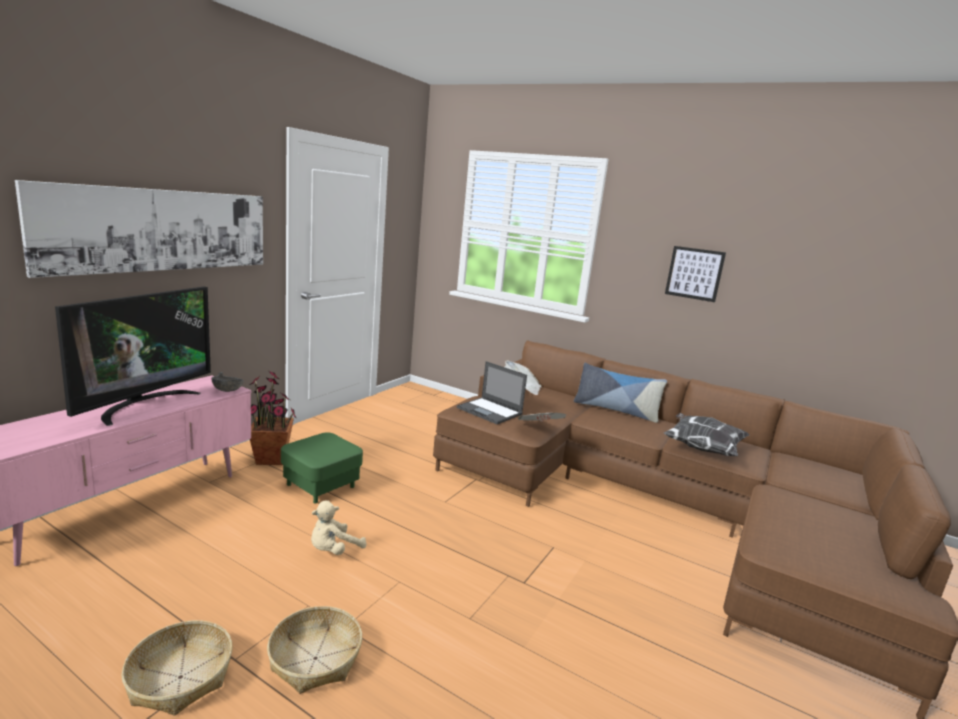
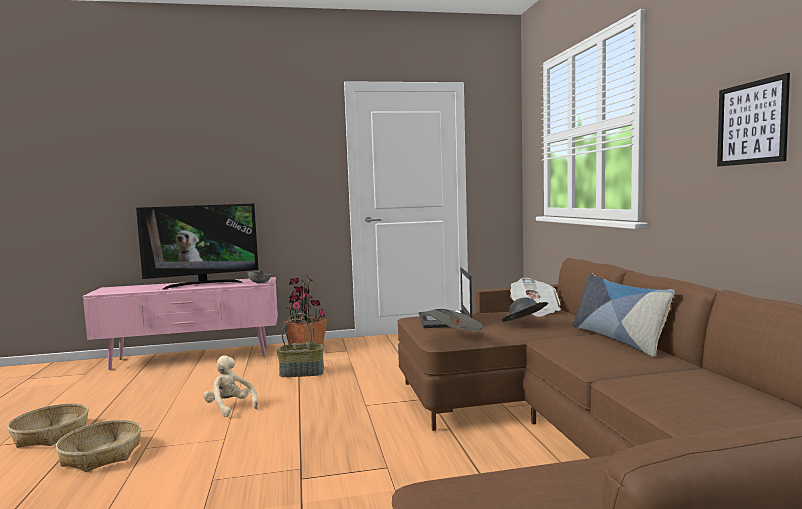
camera: 50 degrees right, 10 degrees down
(161, 230) = (237, 166): picture -> none
(321, 485) = (302, 372): green ottoman -> basket
(333, 550) = (230, 408): beige plush toy -> beige plush toy turned 45 degrees clockwise
(546, 405) = (524, 324): none -> grey hat
(701, 448) = (657, 389): pillow -> none

